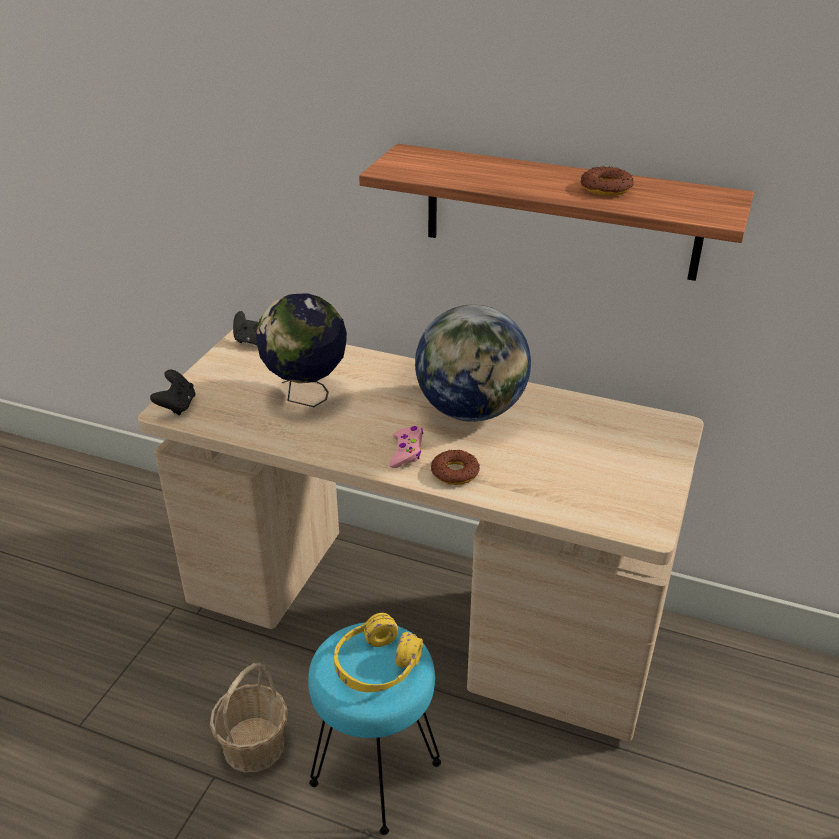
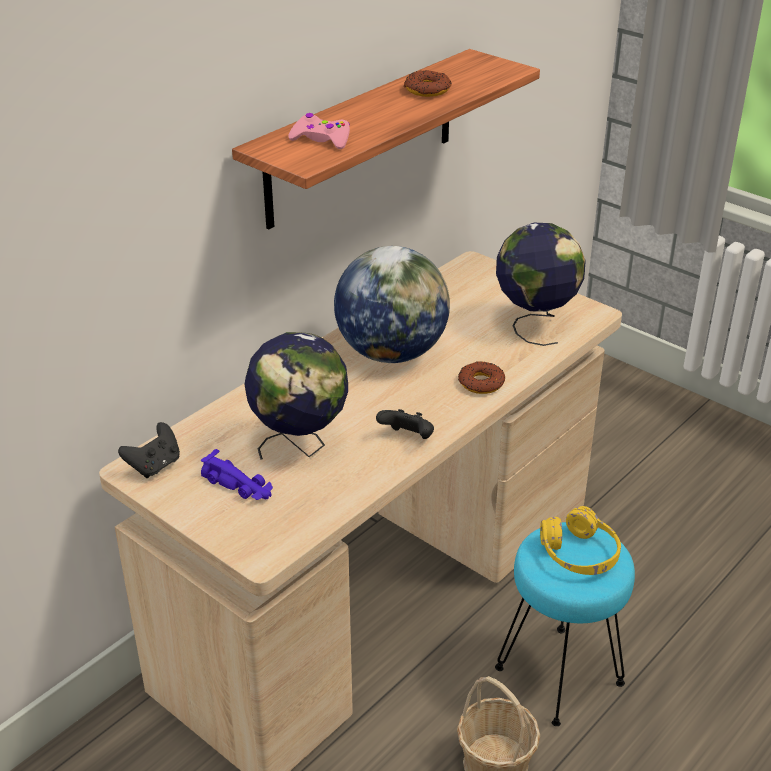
camera: 70 degrees left, 0 degrees up
(177, 406) = (256, 546): black game controller -> black game controller (408, 438)
(245, 381) = (239, 486): none -> purple toy car
(406, 452) = (436, 402): pink game controller -> pink game controller (321, 139)
(587, 489) = (535, 325): none -> globe

